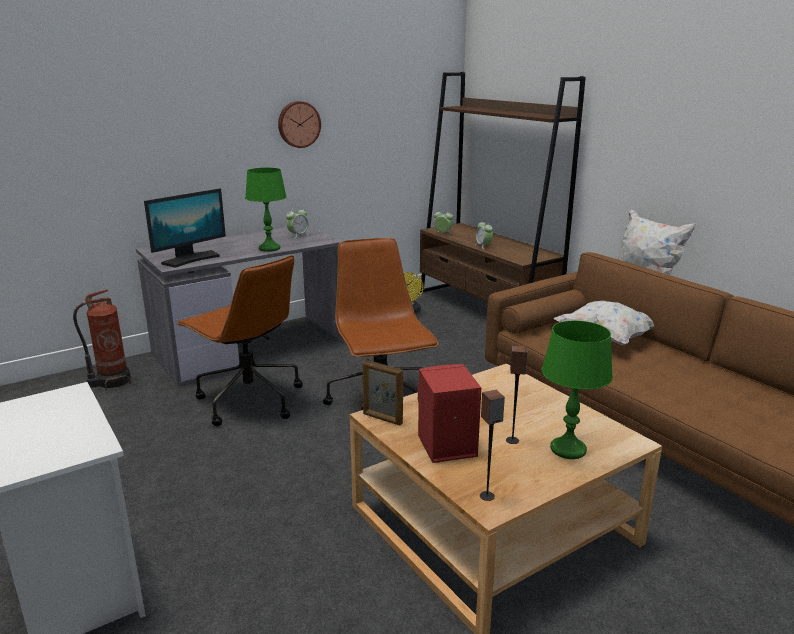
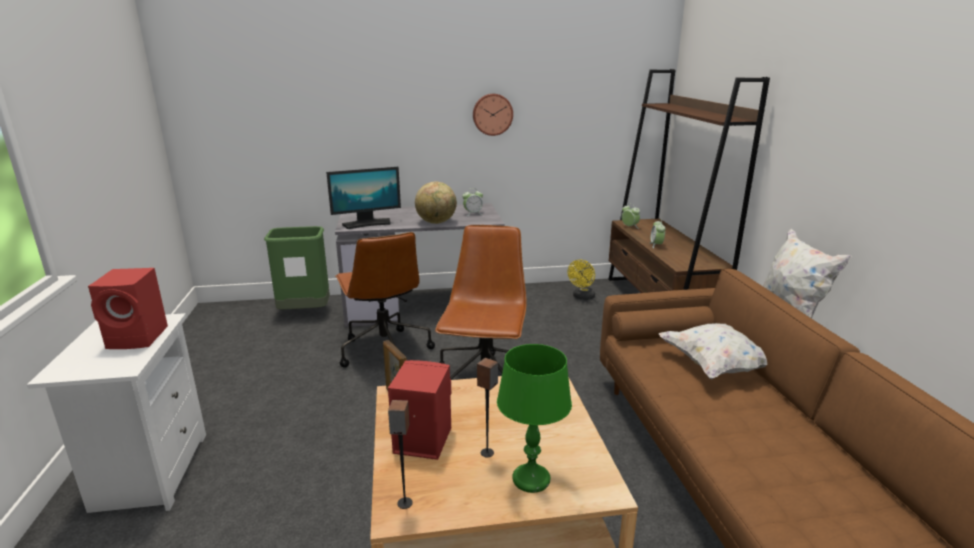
camera: 25 degrees right, 0 degrees up
(65, 416) = (139, 338): none -> red speaker
(111, 381) = (305, 313): fire extinguisher -> green trash can
(269, 248) = (436, 222): green table lamp -> globe

